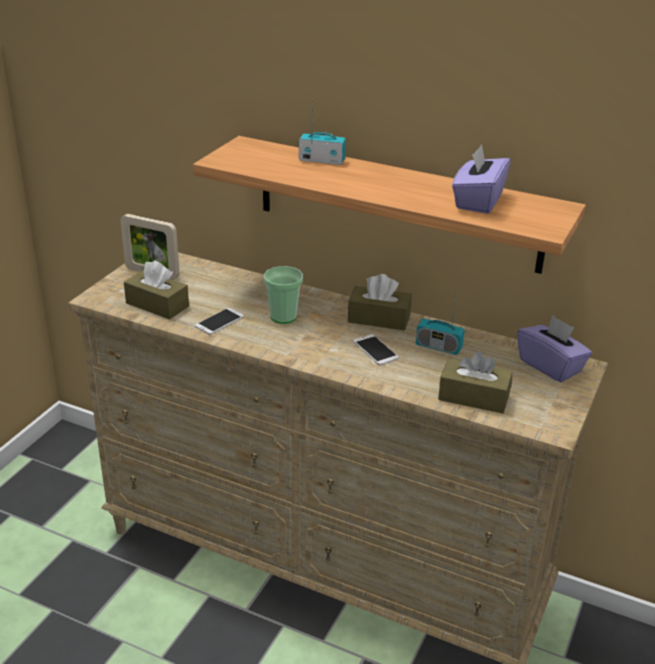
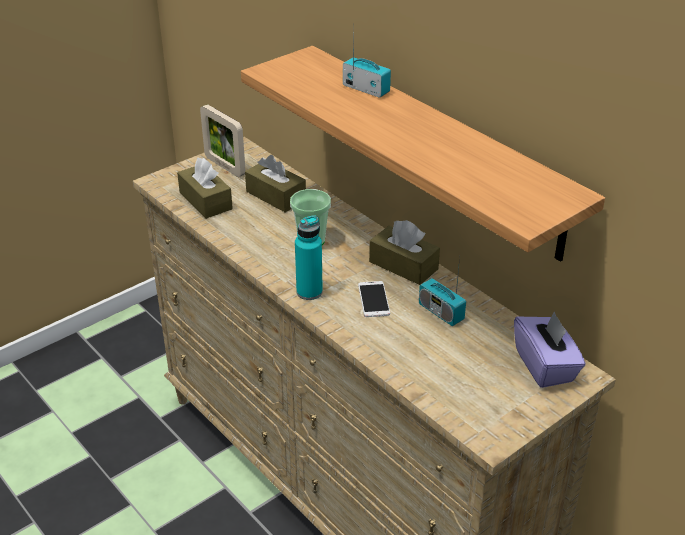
camera: 25 degrees right, 5 degrees up
(219, 321) = (248, 232): phone -> none
(315, 357) = (309, 292): none -> turquoise bottle
(473, 397) = (434, 378): brown tissue box -> brown tissue box (276, 196)
(478, 201) = (484, 168): purple tissue box -> none

